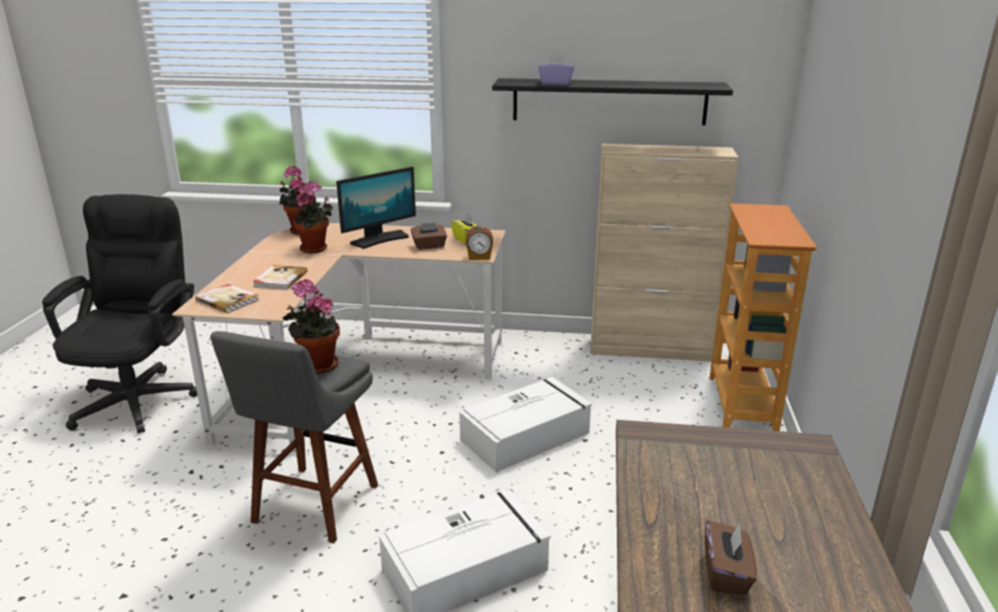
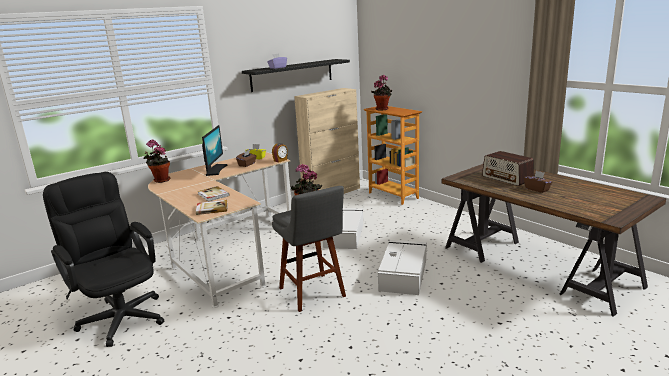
camera: 45 degrees left, 5 degrees down
(316, 249) = (194, 182): potted plant -> potted plant (382, 109)
(737, 500) = (507, 178): none -> radio

